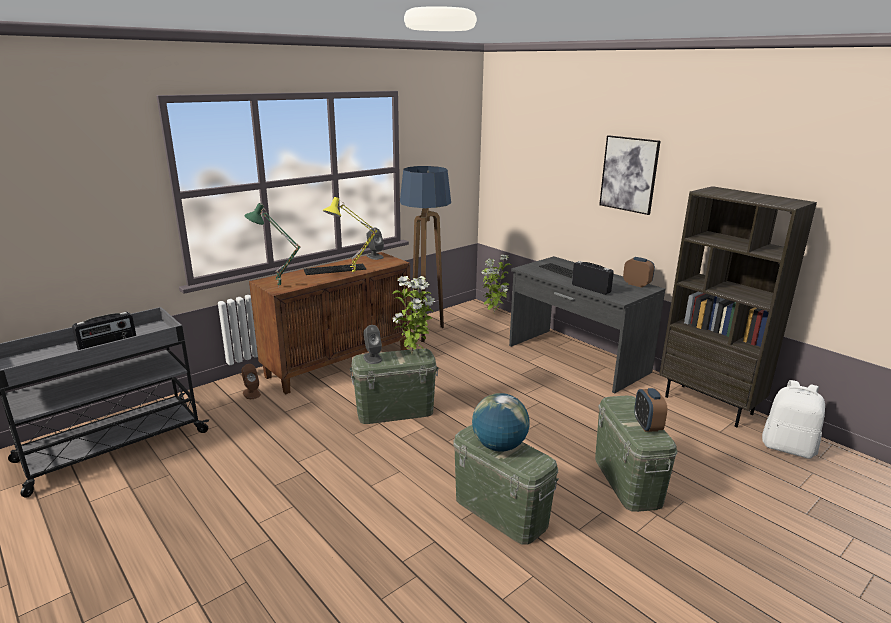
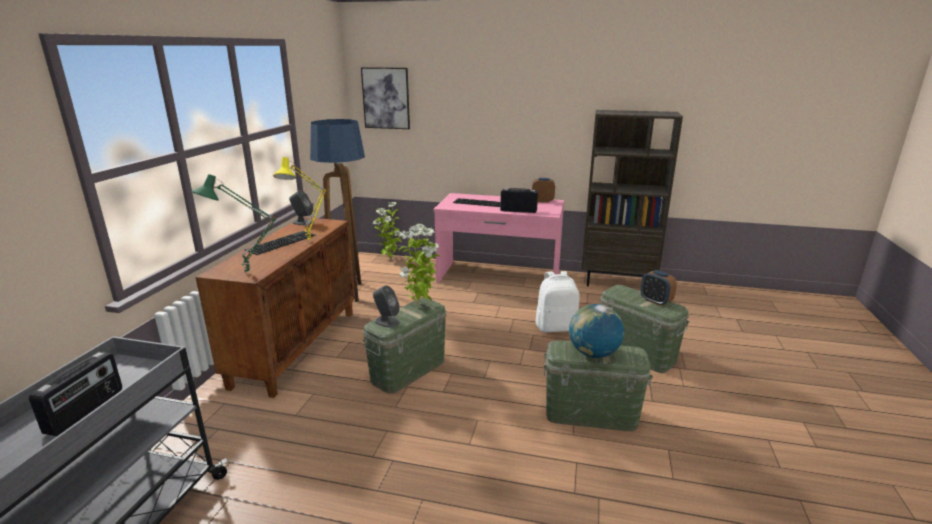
camera: 35 degrees left, 0 degrees up
(251, 393) = (230, 412): brown speaker -> none
(576, 359) = (498, 277): grey desk -> pink desk
(629, 174) = (517, 108): picture -> picture (386, 98)
(788, 448) = (687, 295): white backpack -> white backpack (556, 327)

